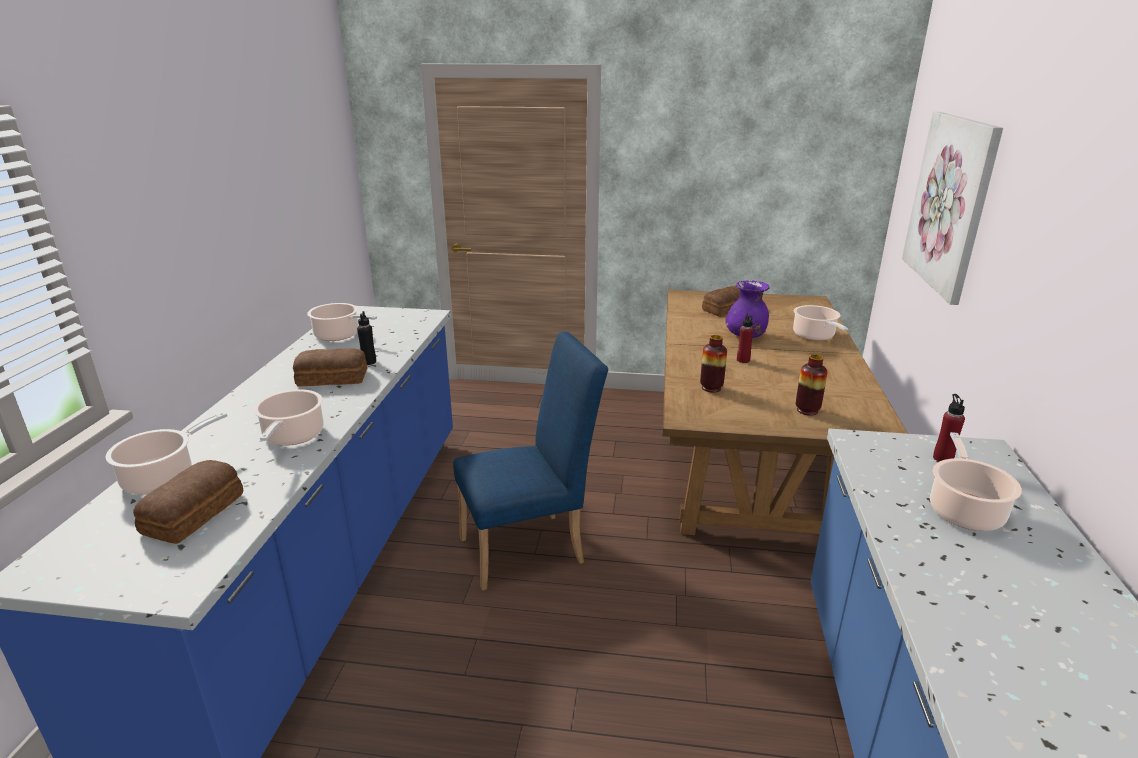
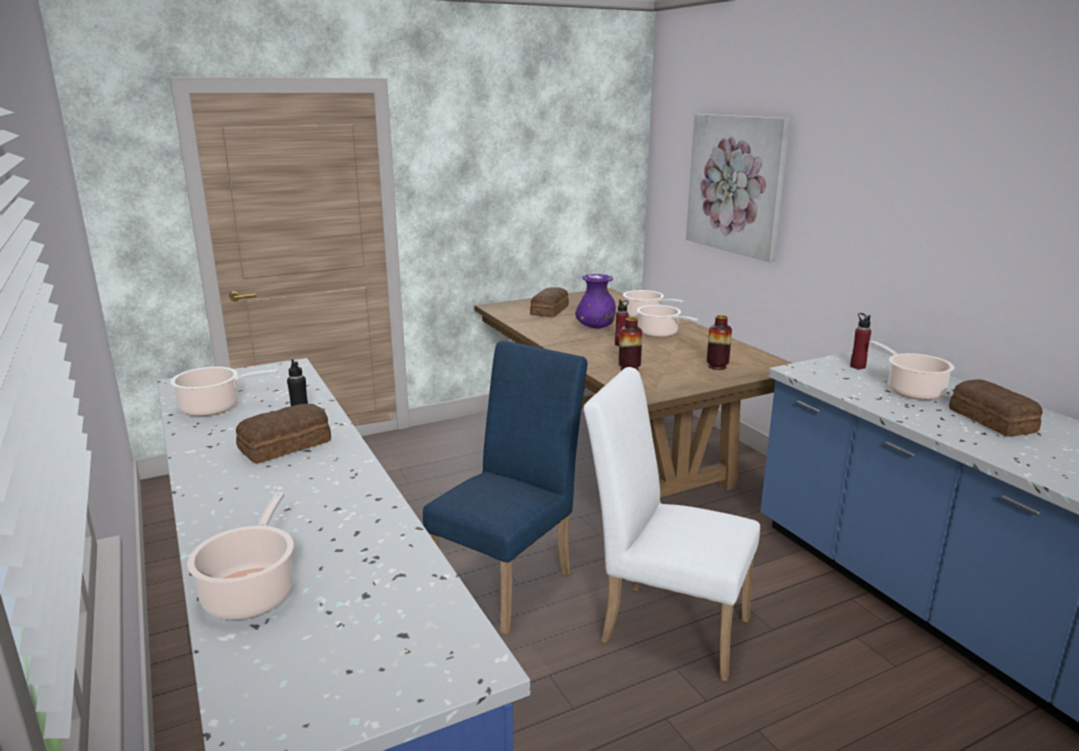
camera: 35 degrees left, 5 degrees down
(196, 513) = (362, 604): bread -> bread (992, 420)
(292, 436) = (341, 506): cooking pot -> cooking pot (660, 334)
(611, 645) = (664, 625): none -> white chair

